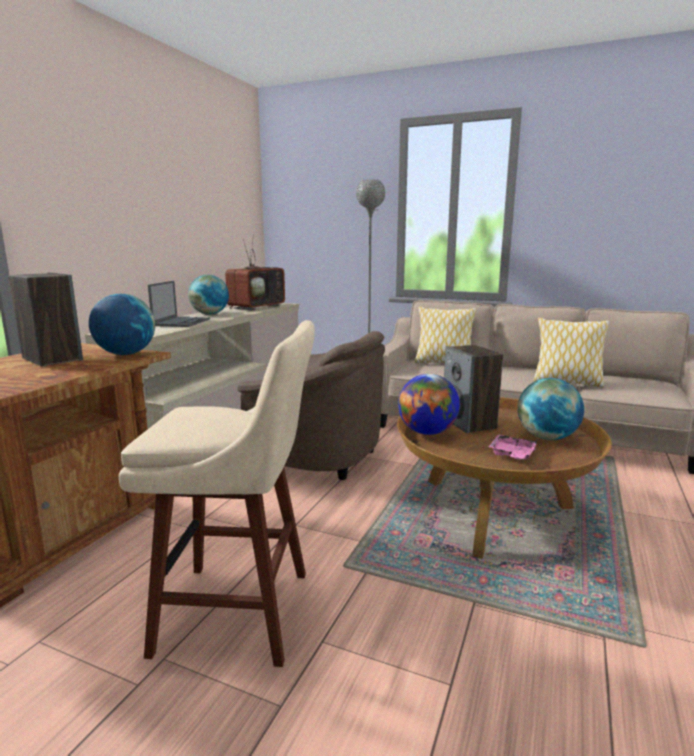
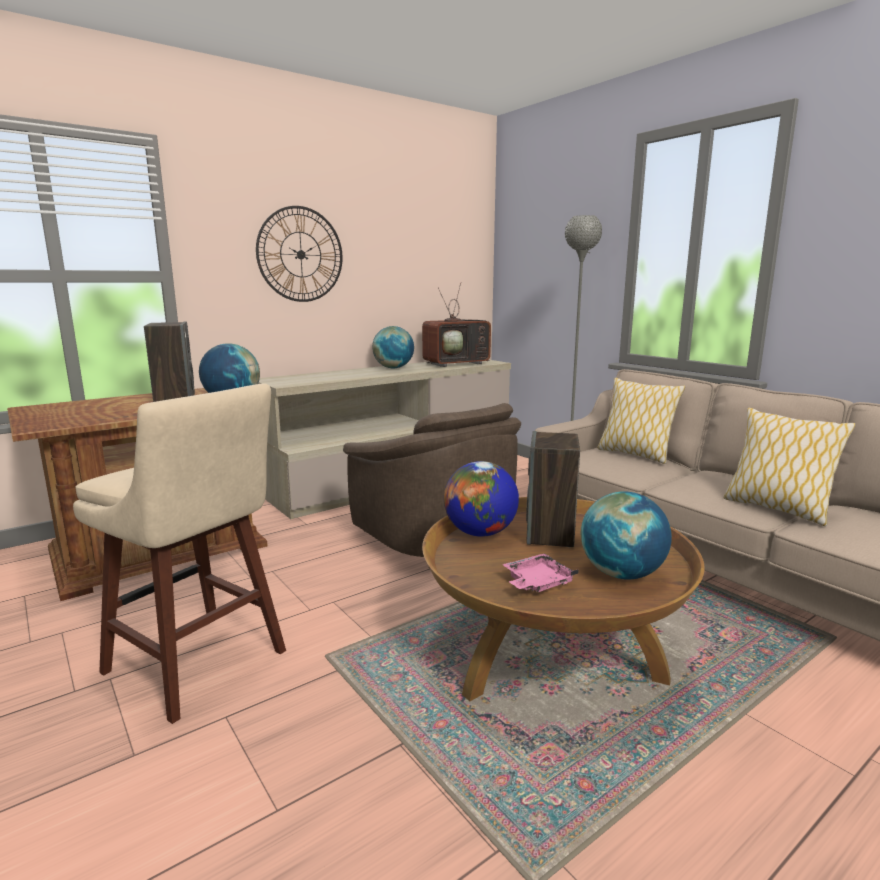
camera: 30 degrees right, 0 degrees up
(121, 203) = (300, 254): none -> wall clock
(182, 322) = (349, 374): laptop -> none

